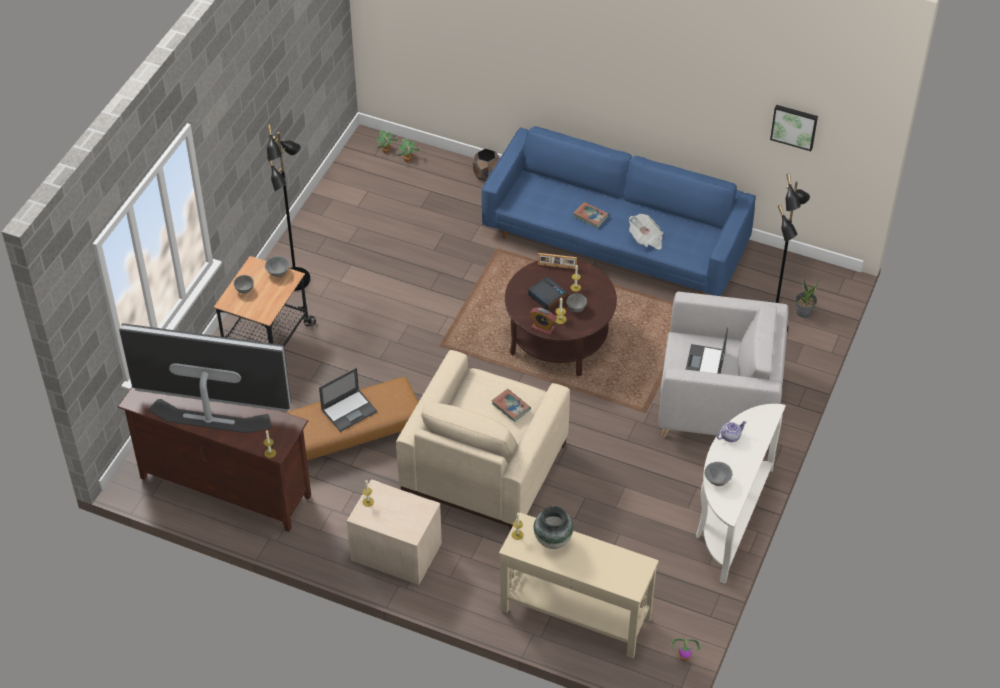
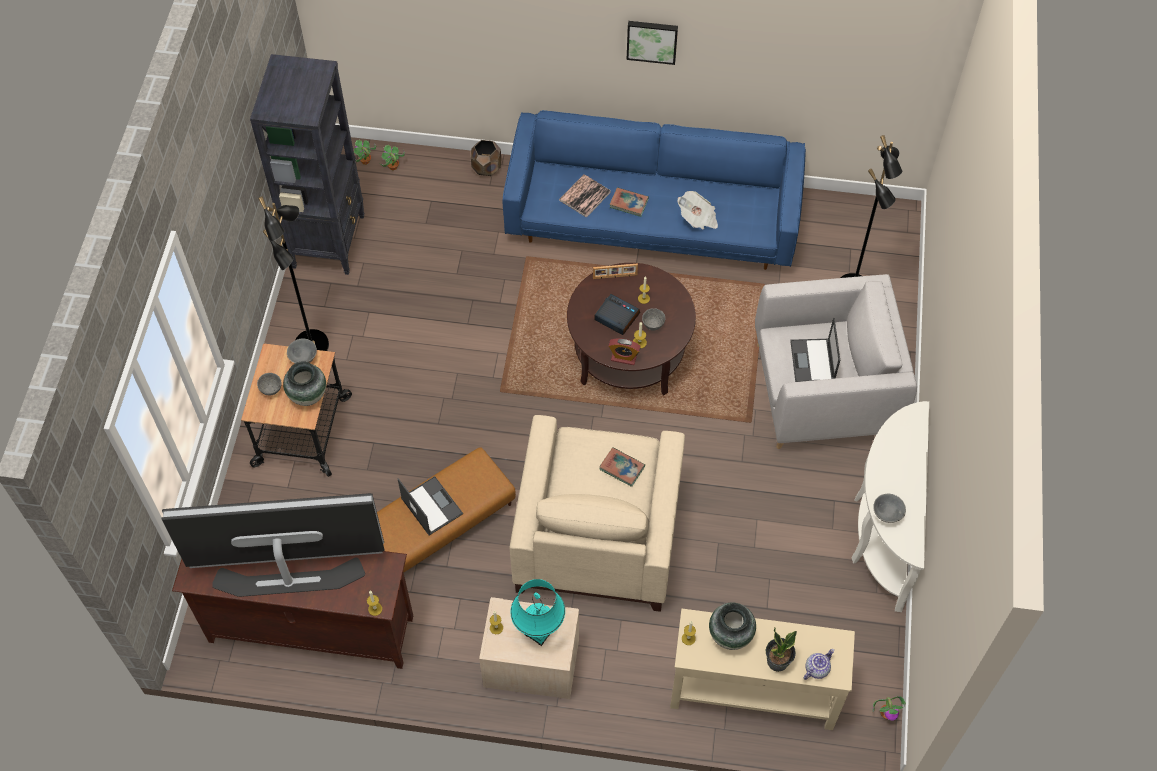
camera: 15 degrees left, 10 degrees up
(272, 300) = (308, 395): none -> vase
(336, 205) = (329, 241): none -> black bookcase
(349, 410) = (431, 505): laptop -> laptop turned 75 degrees counterclockwise
(401, 512) = (539, 632): none -> turquoise table lamp
(555, 204) = (585, 196): none -> book
(730, 436) = (883, 455): teapot -> teapot (816, 668)
(794, 126) = (852, 65): picture -> picture (652, 40)
(804, 312) = (879, 262): potted plant -> potted plant (777, 662)

